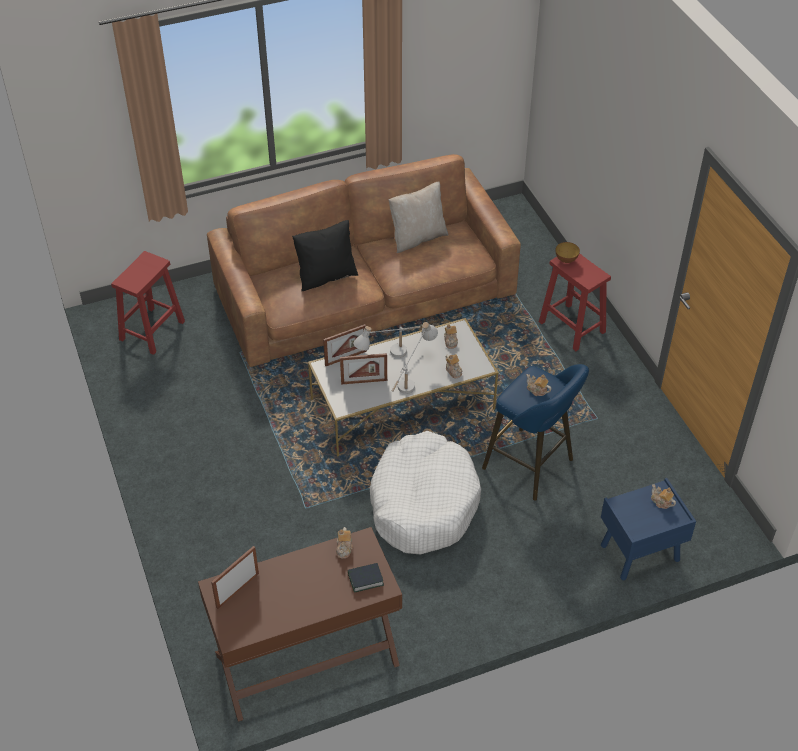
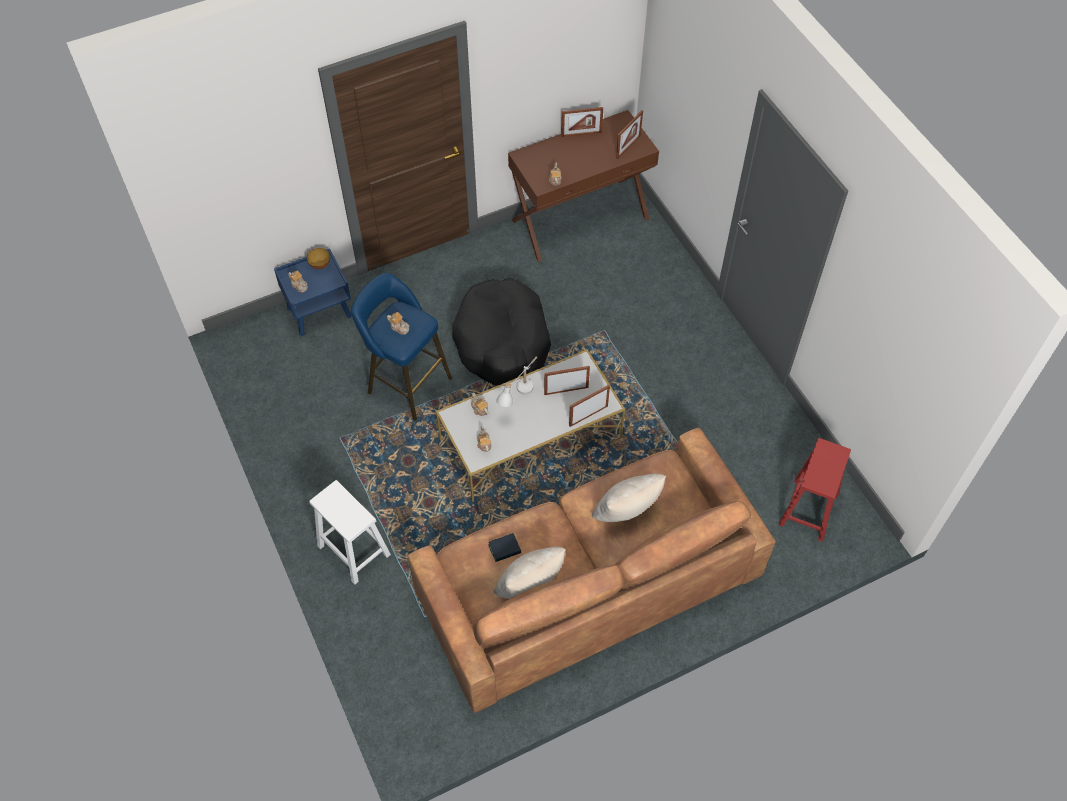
camera: 175 degrees right, 10 degrees up
(297, 615) = (581, 134): none -> picture frame
(326, 276) = (627, 513): black pillow -> beige pillow
(365, 579) = (536, 160): book -> book (504, 549)
(388, 357) = (546, 420): white table lamp -> none
(423, 503) = (503, 342): white dog bed -> black dog bed
(566, 260) = (357, 520): bowl -> bowl (320, 265)
(573, 327) = (353, 549): red stool -> white stool

